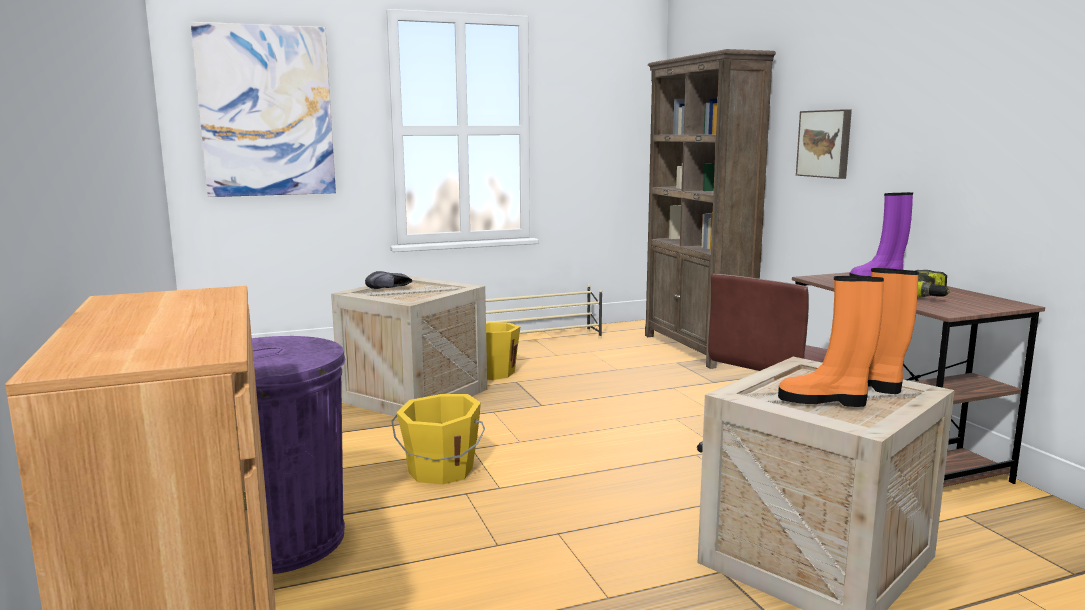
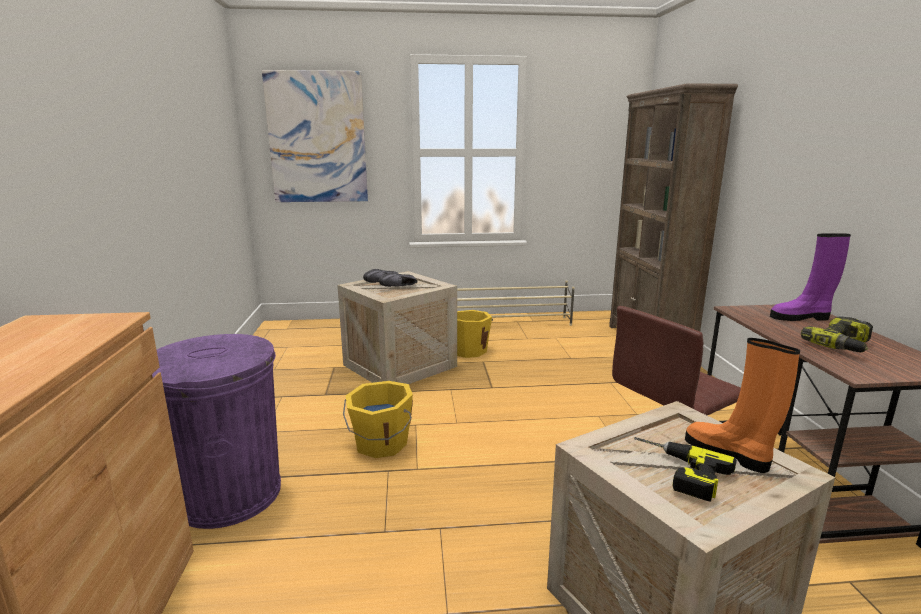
camera: 15 degrees right, 5 degrees up
(415, 291) = (399, 287): none -> black shoe
(824, 400) = (676, 471): orange boot -> power drill
(825, 143) = (774, 175): picture -> none

